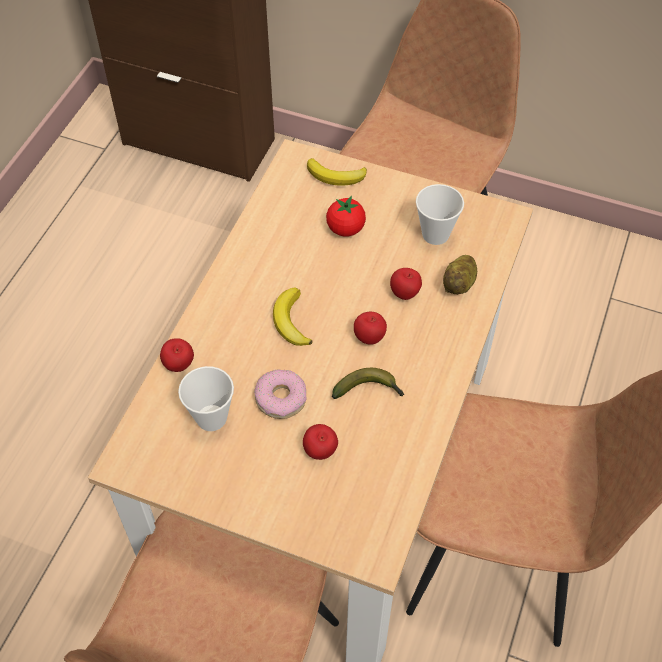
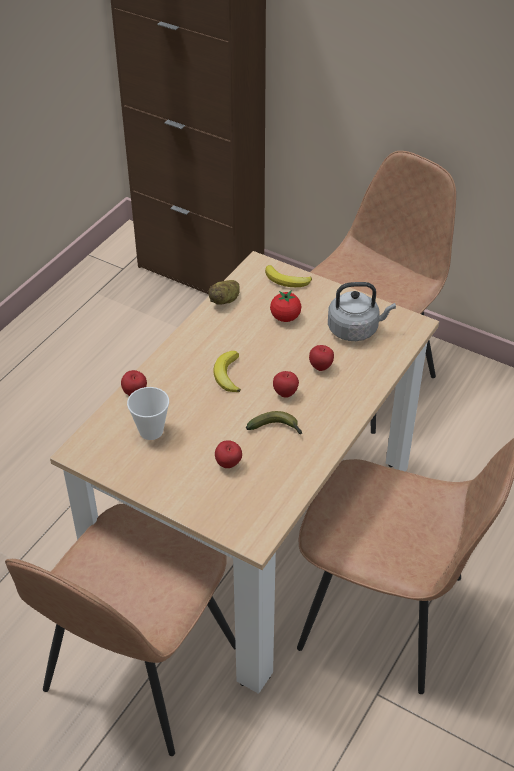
camera: 10 degrees right, 10 degrees down
(280, 398) = (206, 425): donut -> none
(435, 234) = (355, 329): cup -> grey kettle
(460, 284) = (366, 366): potato -> potato (225, 300)

